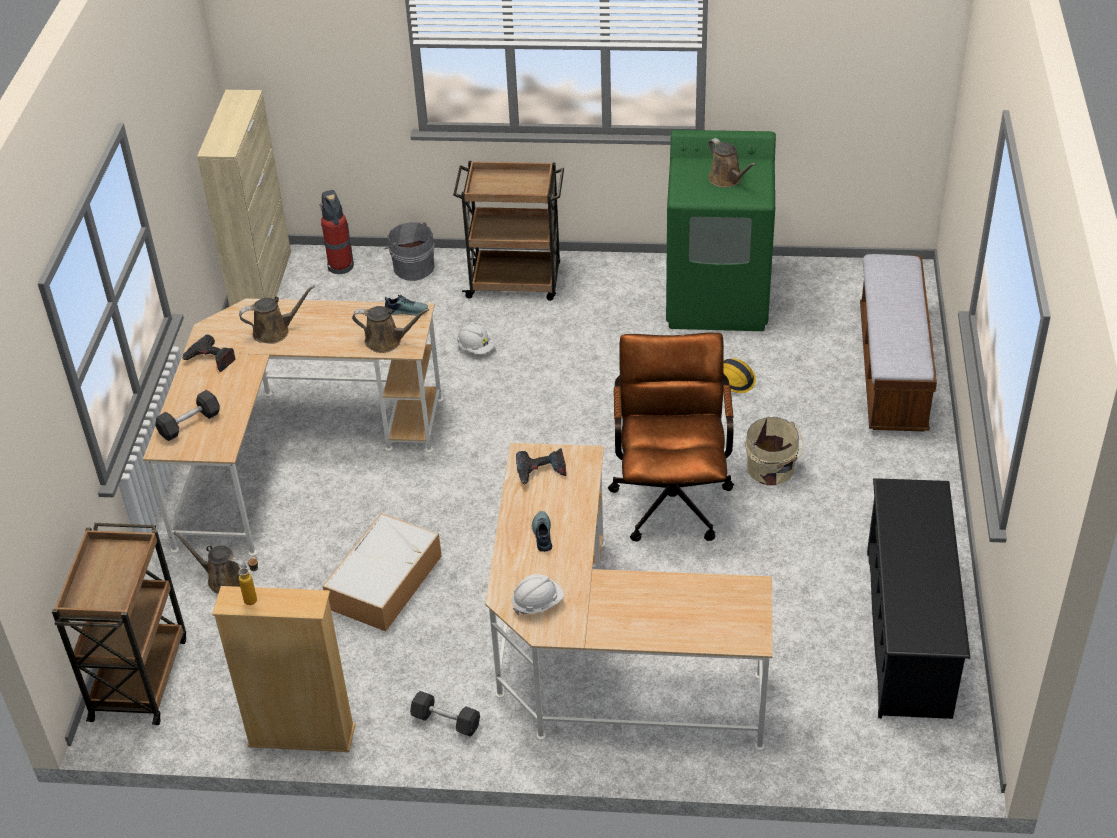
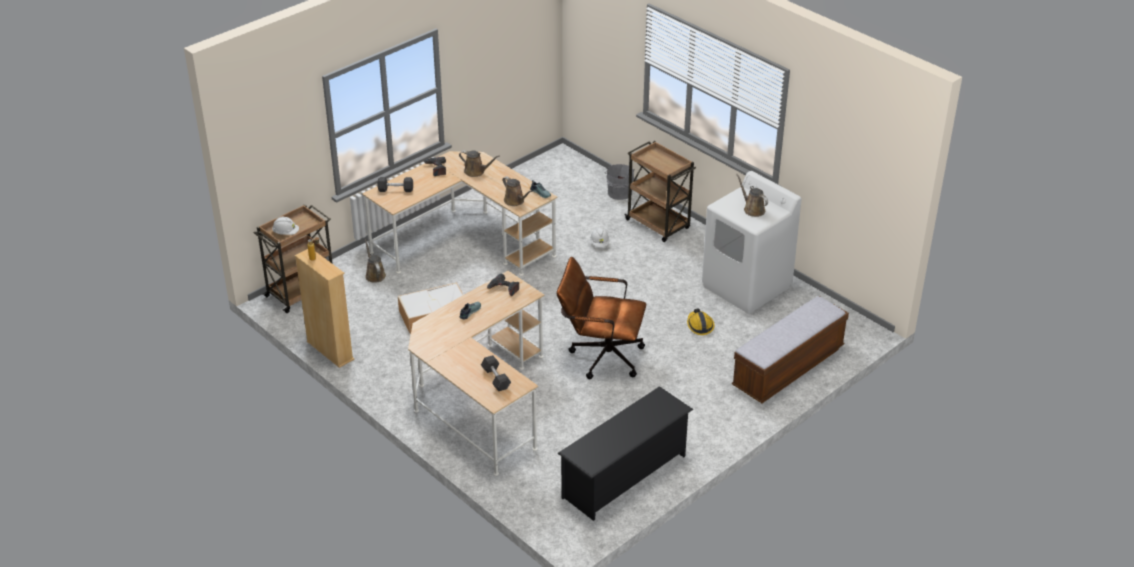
camera: 40 degrees right, 5 degrees down
(263, 285) = (543, 164): beige cabinet -> none
(341, 267) = (587, 174): fire extinguisher -> none
(446, 721) = (388, 381): grey dumbbell -> grey dumbbell (496, 379)
(537, 603) = (431, 335): white hard hat -> white hard hat (286, 233)
(671, 494) = (600, 356): brown office chair -> brown office chair turned 120 degrees counterclockwise
(718, 299) = (746, 286): green washing machine -> white washing machine
(727, 179) = (752, 209): brown watering can -> brown watering can turned 135 degrees clockwise
(771, 470) = (661, 374): beige bucket -> none

